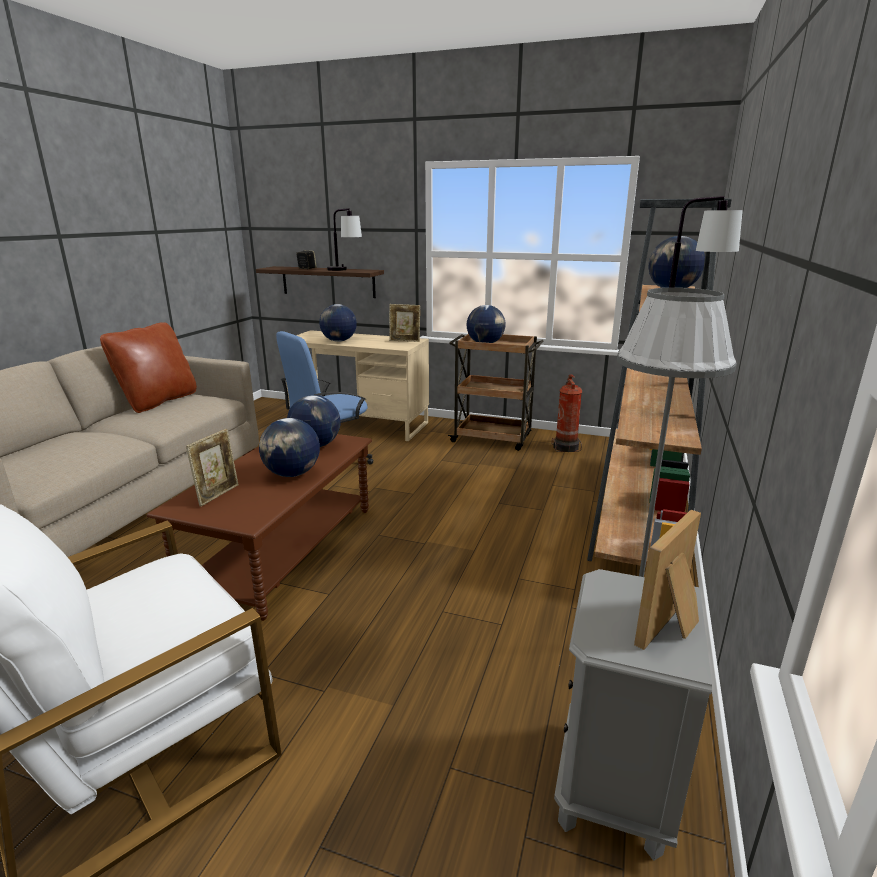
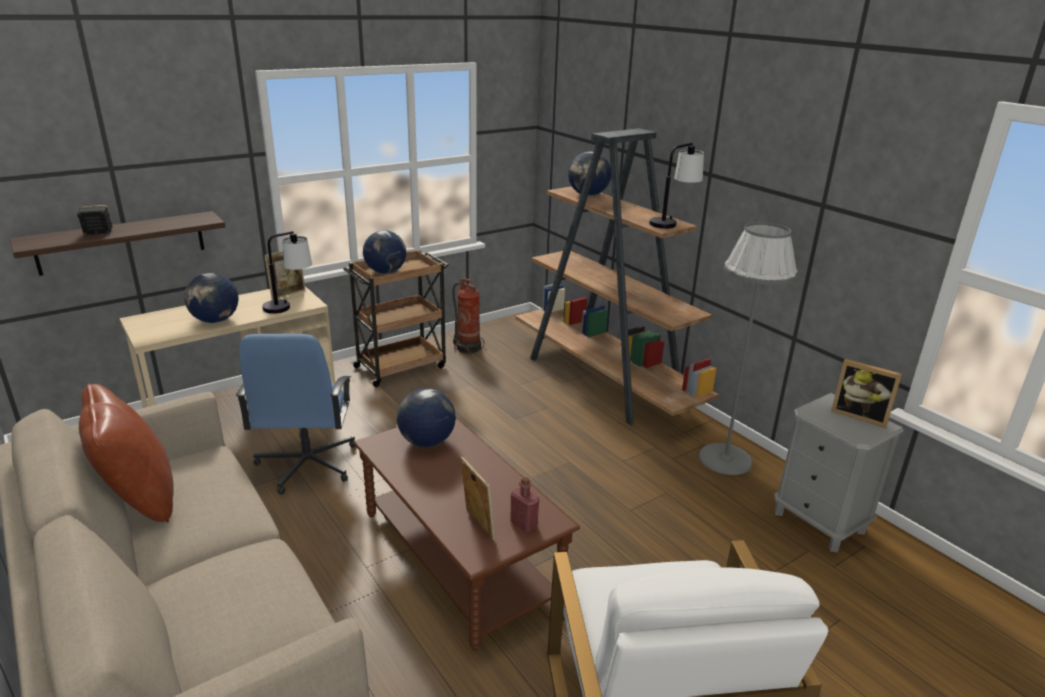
camera: 55 degrees left, 5 degrees up
(233, 511) = (524, 524): none -> red bottle
(292, 474) = (479, 473): globe -> none
(345, 270) = (168, 223): table lamp -> table lamp (289, 306)
(671, 628) = (859, 415): picture frame -> picture frame turned 45 degrees counterclockwise

